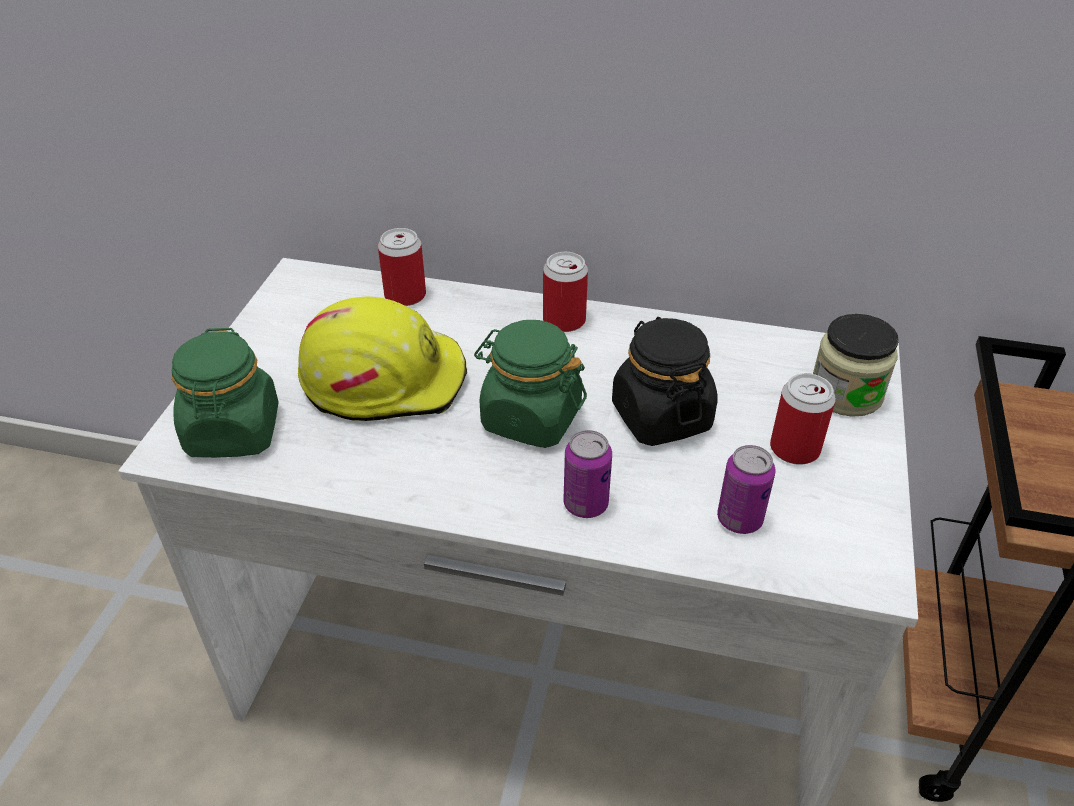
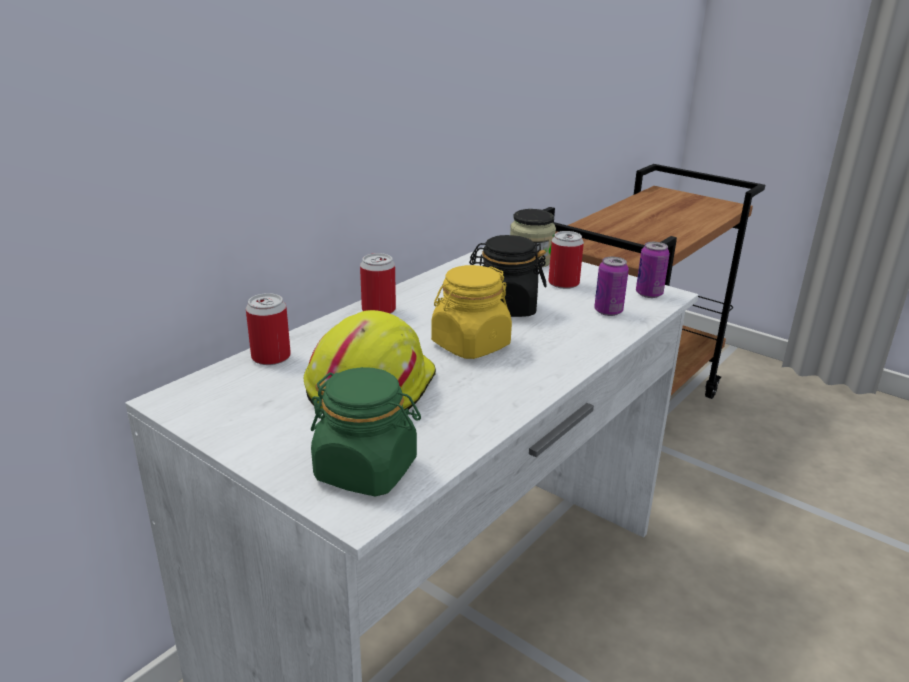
camera: 65 degrees left, 15 degrees down
(530, 418) = (470, 345): green jar -> yellow jar
(585, 504) = (566, 348): can -> can (649, 294)

